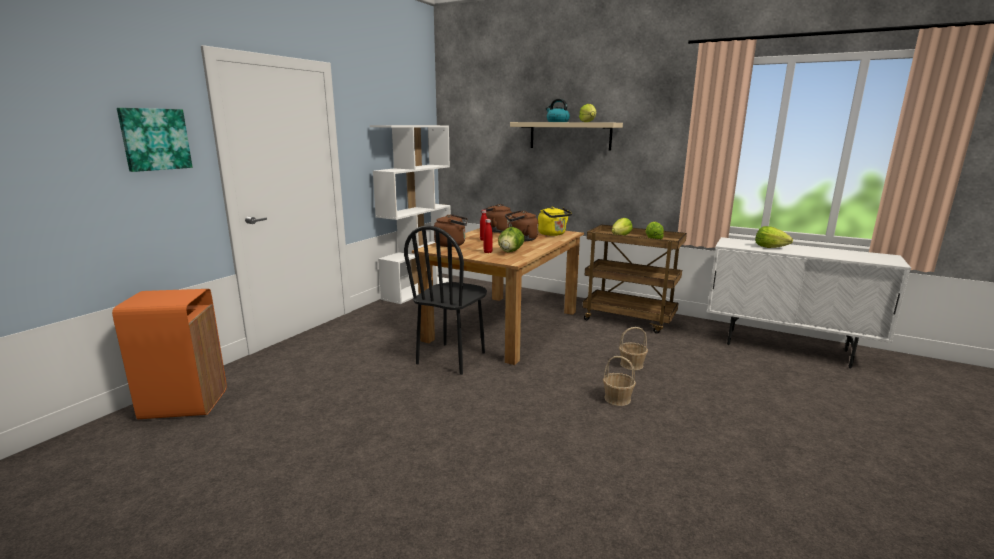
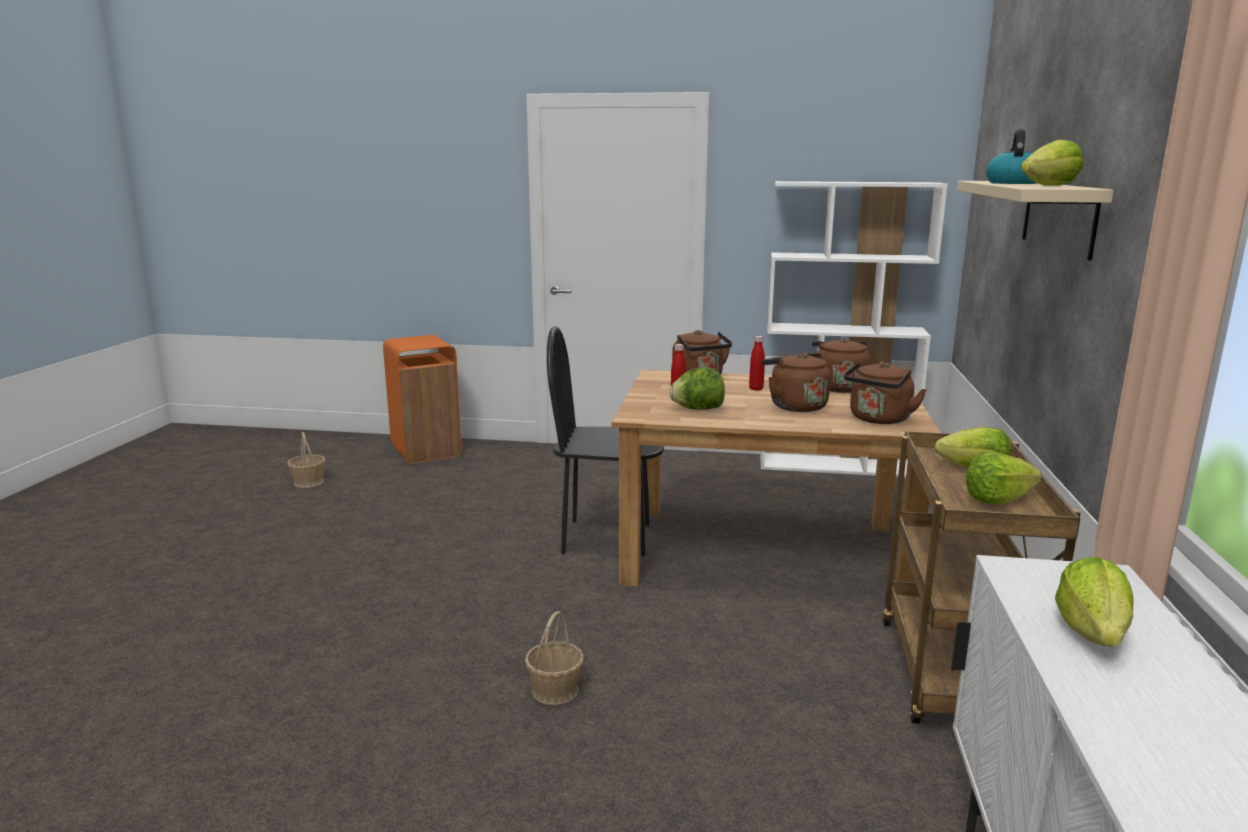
camera: 70 degrees right, 0 degrees up
(155, 139) = (467, 193): picture -> none
(553, 234) = (878, 420): yellow kettle -> brown kettle
(632, 365) = (705, 697): basket -> basket (308, 482)

